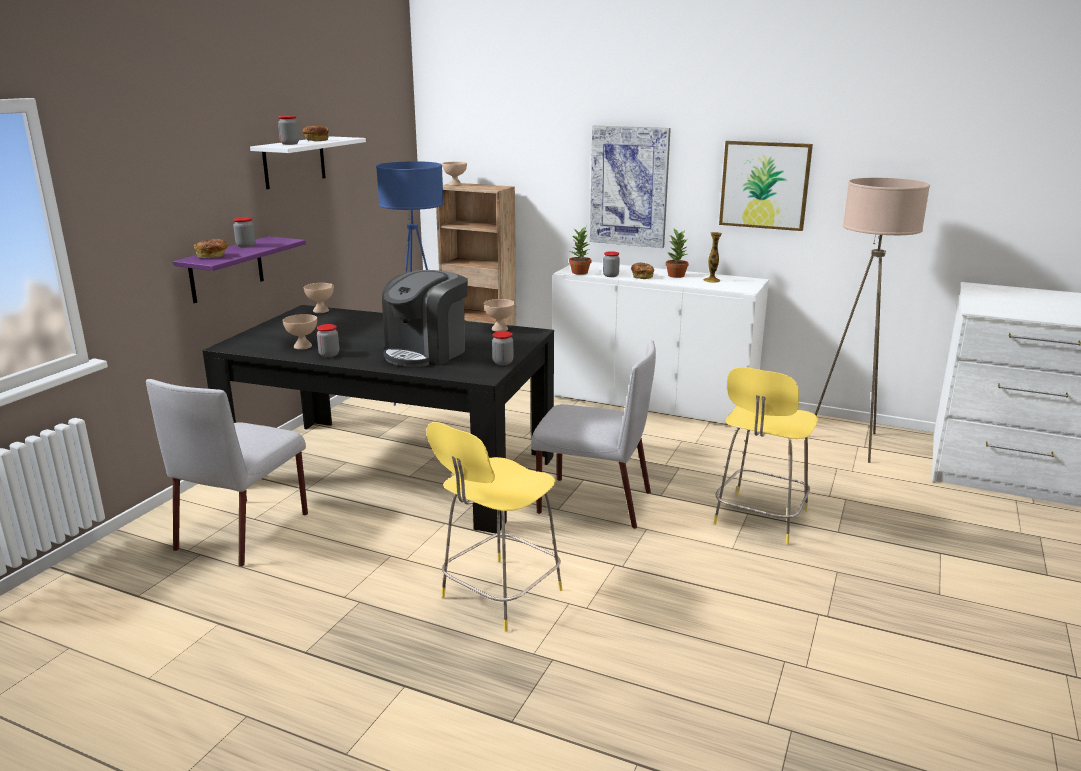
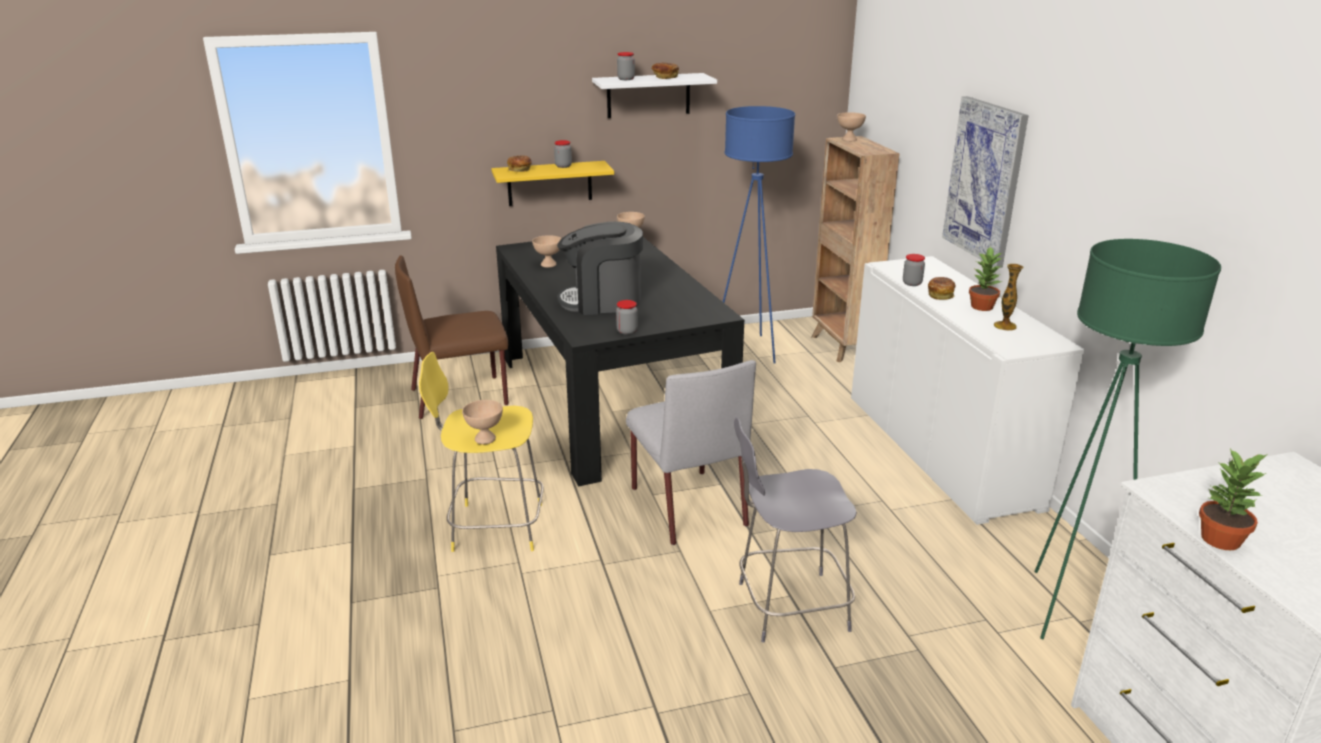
camera: 50 degrees right, 5 degrees up
(226, 269) = (549, 183): purple shelf -> yellow shelf
(244, 530) = (461, 396): grey chair -> brown chair
(329, 354) = (546, 277): jar -> none
(500, 329) = (704, 302): beige bowl -> beige bowl (486, 439)
(580, 272) = (892, 270): potted plant -> potted plant (1221, 540)
(759, 519) = (788, 607): yellow stool -> grey stool
(764, 185) = (1103, 218): picture -> none
(850, 444) = (1069, 608): beige floor lamp -> green floor lamp

